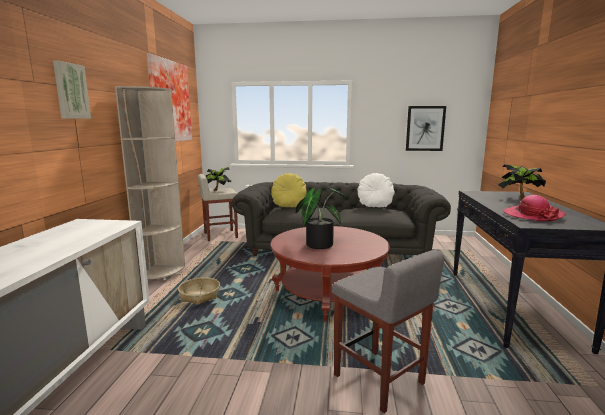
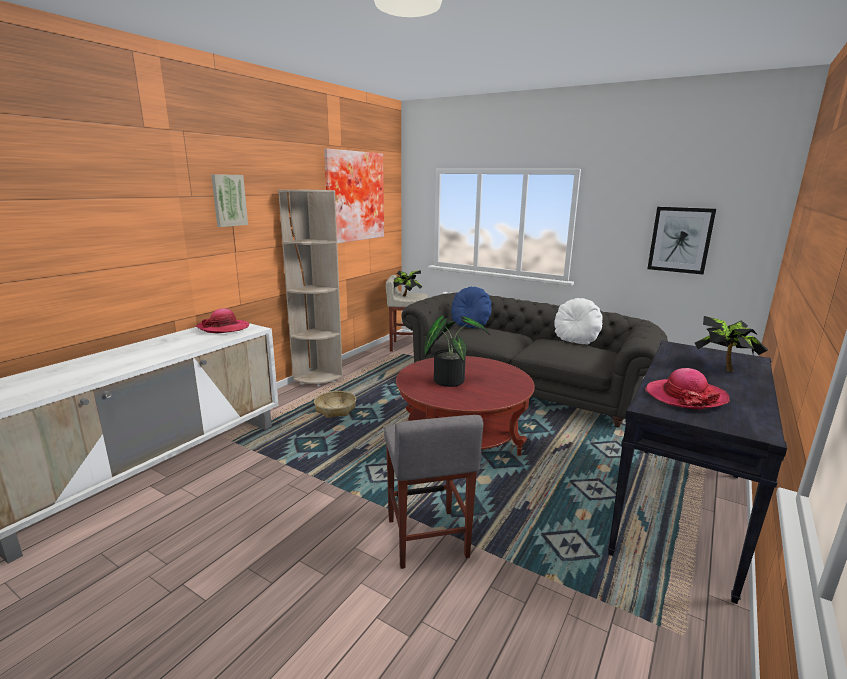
camera: 25 degrees right, 5 degrees up
(84, 226) = (223, 328): none -> hat
(289, 206) = (470, 326): yellow pillow -> blue pillow

